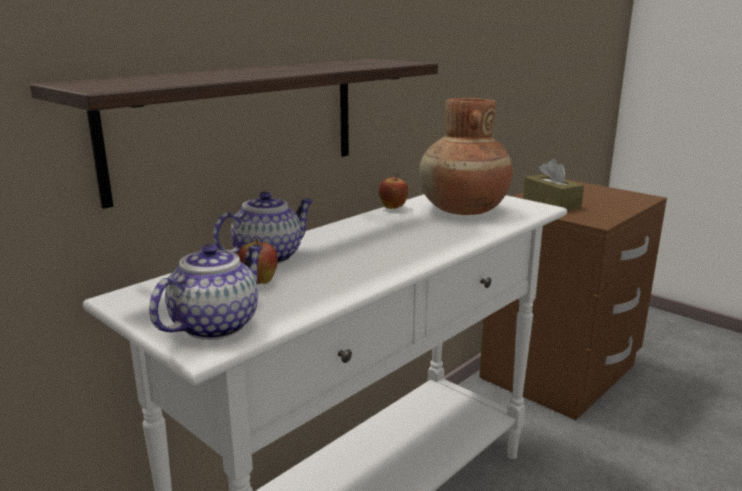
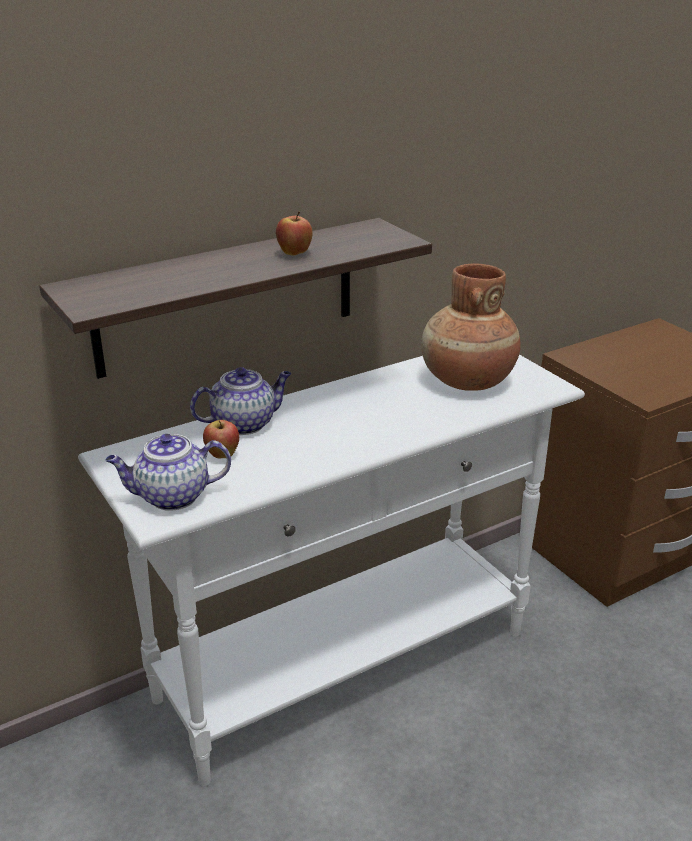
camera: 15 degrees right, 10 degrees up
(216, 325) = (171, 497): teapot -> teapot turned 150 degrees counterclockwise
(393, 208) = (397, 369): apple -> apple (294, 254)
(551, 203) = (614, 361): brown tissue box -> none

